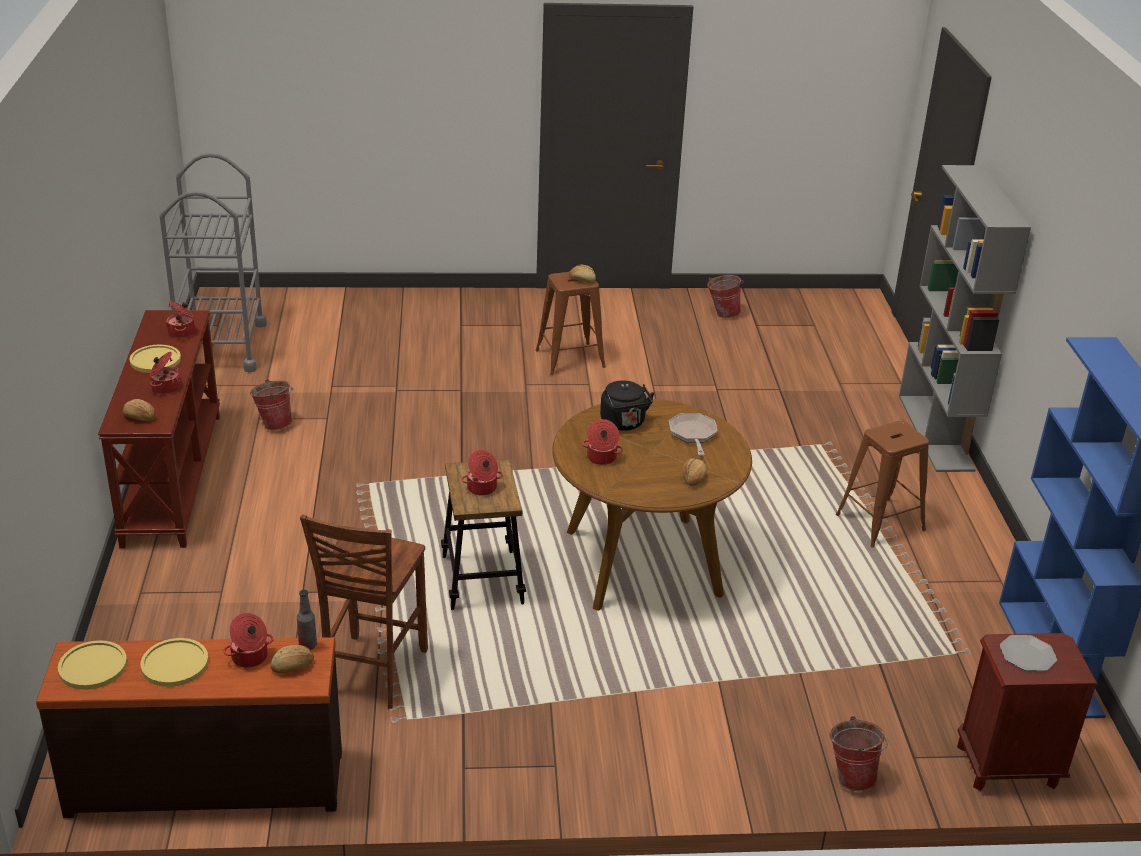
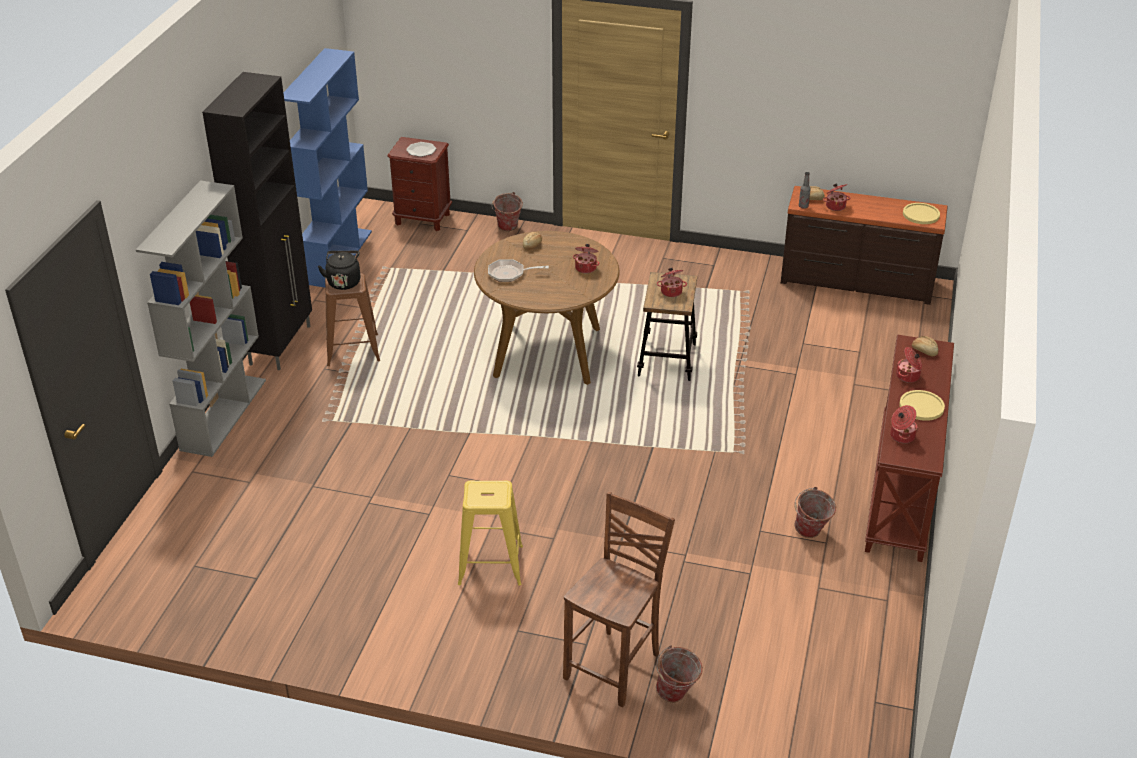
camera: 160 degrees left, 5 degrees up
(175, 664) = (876, 209): yellow plate -> none
(221, 346) = (868, 659): grey cart -> none
(372, 674) = (756, 317): brown chair -> brown chair (615, 666)
(569, 359) = (491, 565): brown stool -> yellow stool
(582, 280) = (478, 491): bread -> none
(624, 423) = (553, 289): black kettle -> black kettle (344, 281)
(693, 435) = (509, 274): frying pan -> frying pan turned 75 degrees clockwise
(722, 313) = (278, 605): bucket -> bucket (677, 695)
(968, 514) = (281, 344): none -> black cabinet

